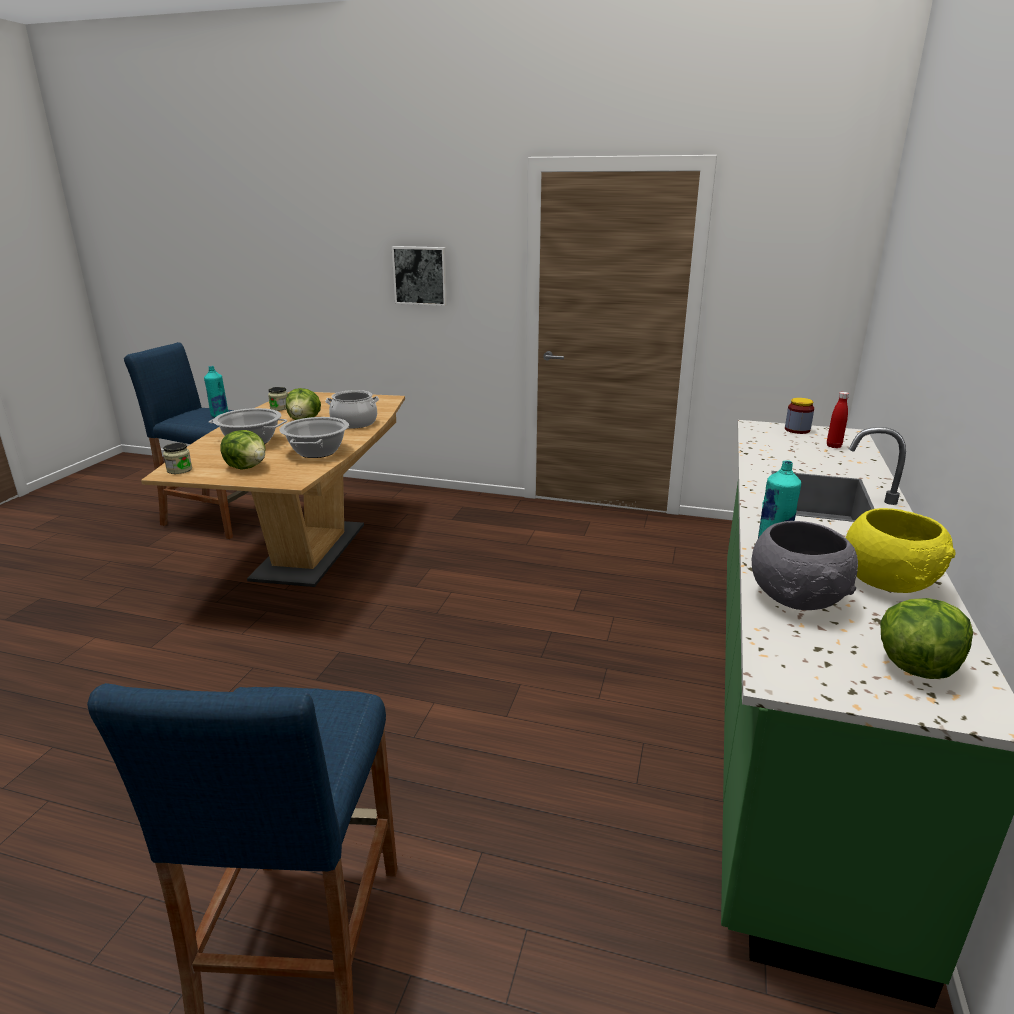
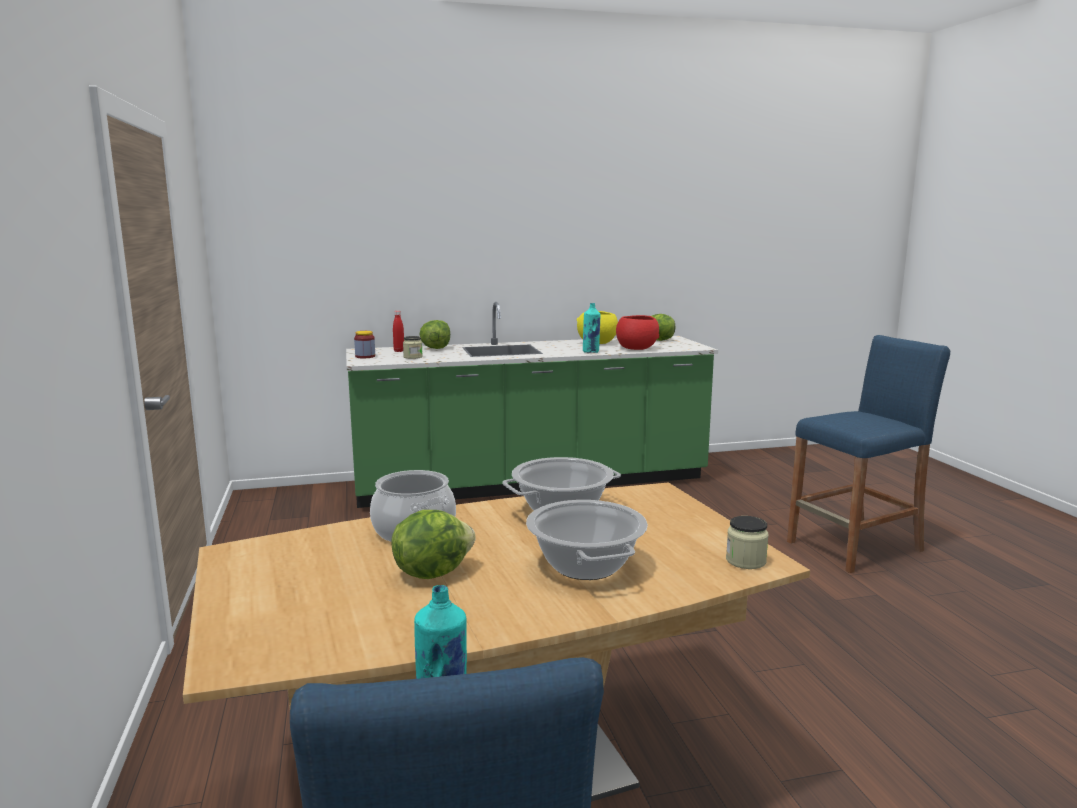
camera: 120 degrees left, 10 degrees down
(247, 467) = (666, 527): lettuce -> lettuce (435, 348)
(279, 408) = (371, 630): jar -> jar (413, 357)
(421, 275) = (50, 312): picture -> none
(798, 599) = (636, 348): grey bowl -> red bowl

